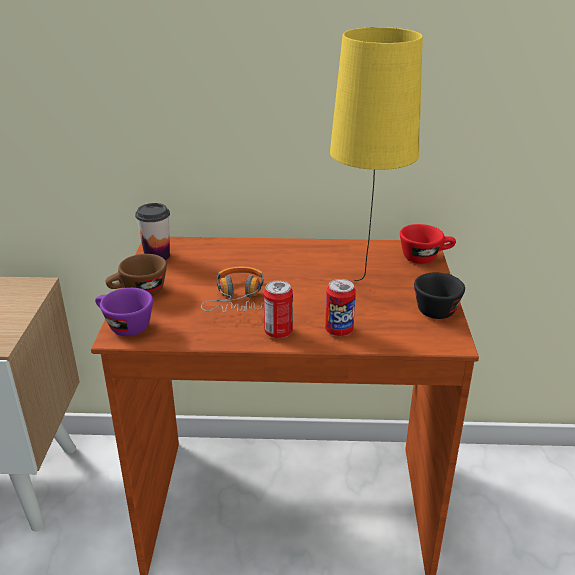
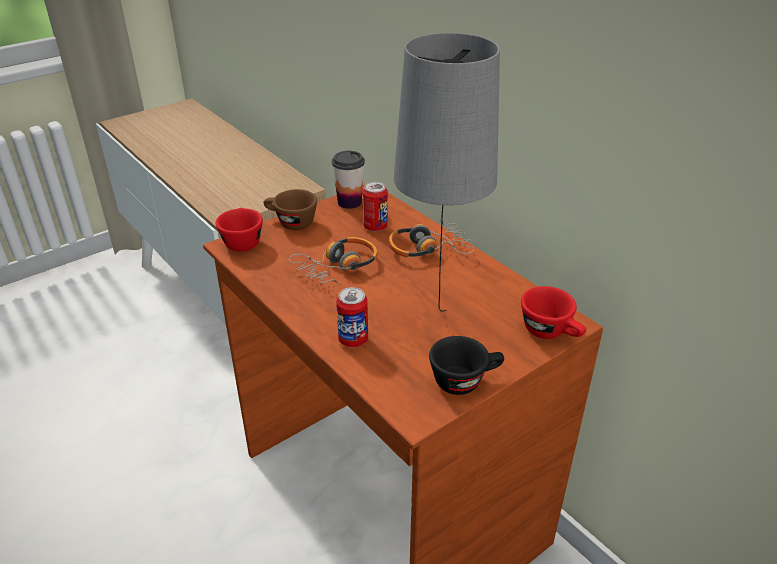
camera: 50 degrees right, 5 degrees up
(124, 326) = (241, 241): purple cup -> red cup
(272, 254) = (428, 248): none -> headphones
(278, 332) = (313, 310): can -> can (375, 227)
(365, 290) = (437, 324): yellow table lamp -> grey table lamp

